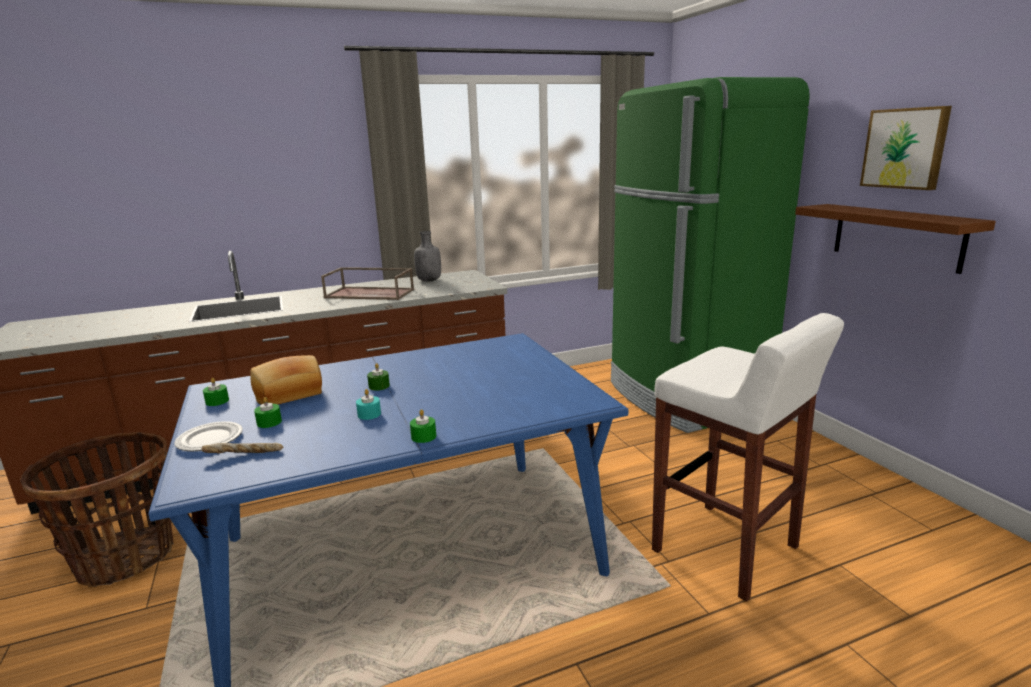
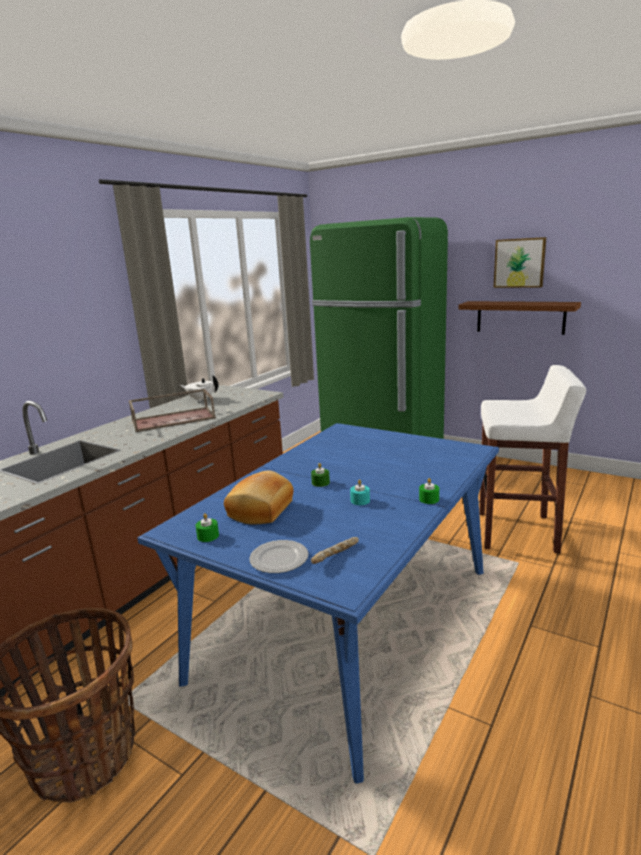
camera: 35 degrees left, 0 degrees up
(269, 422) = (297, 531): green candle -> none
(429, 280) = (201, 399): grey bottle -> white teapot

